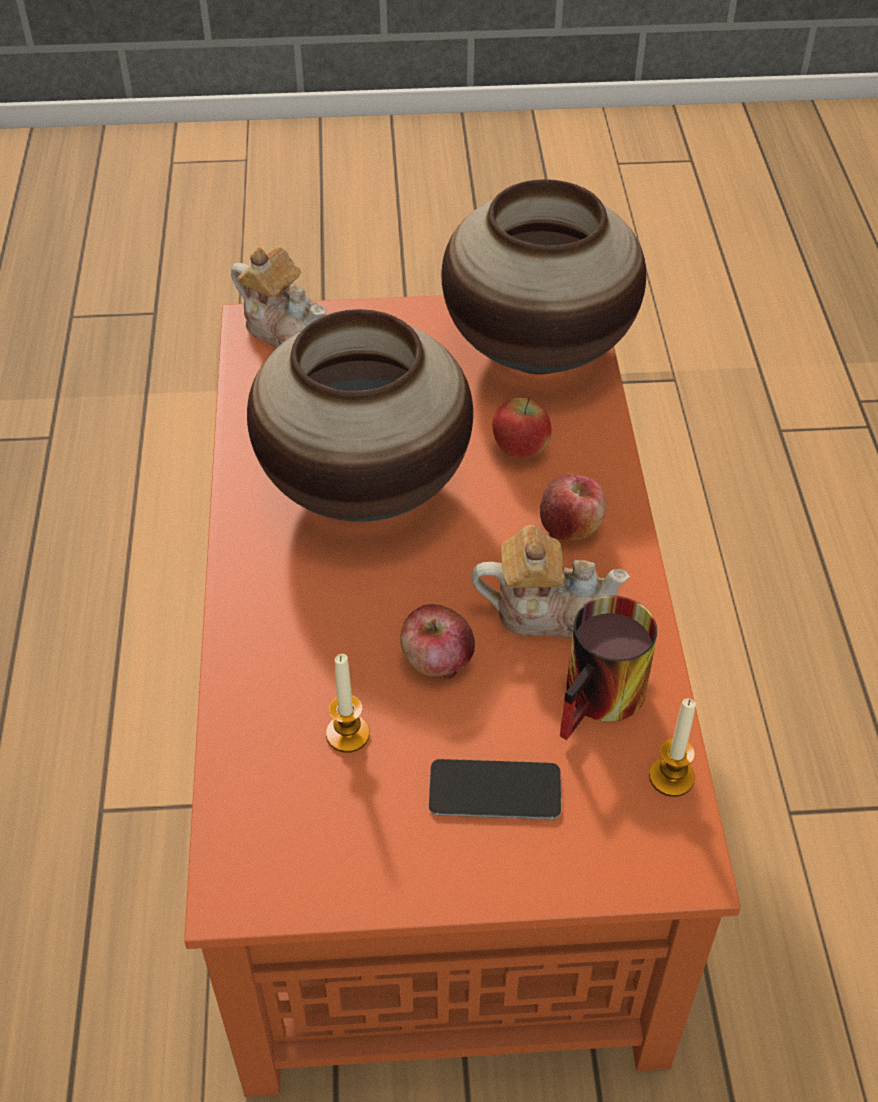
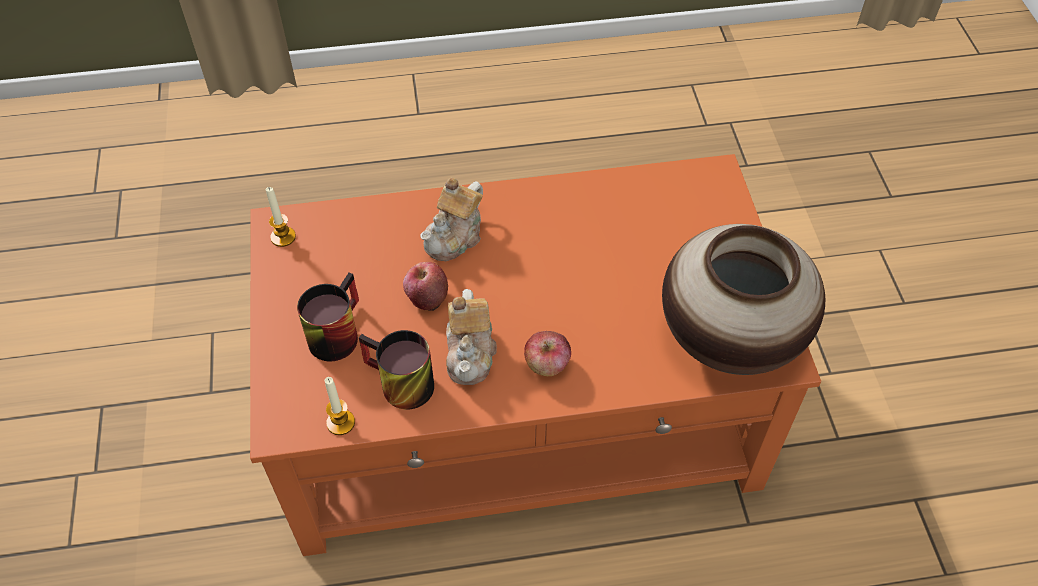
camera: 85 degrees right, 5 degrees up
(285, 329) = (715, 189): teapot -> teapot (455, 237)
(348, 734) = (372, 259): candle -> candle (283, 237)
(365, 489) = (566, 249): vase -> none
(495, 790) = (333, 331): phone -> mug
(520, 451) = (617, 332): apple -> none

